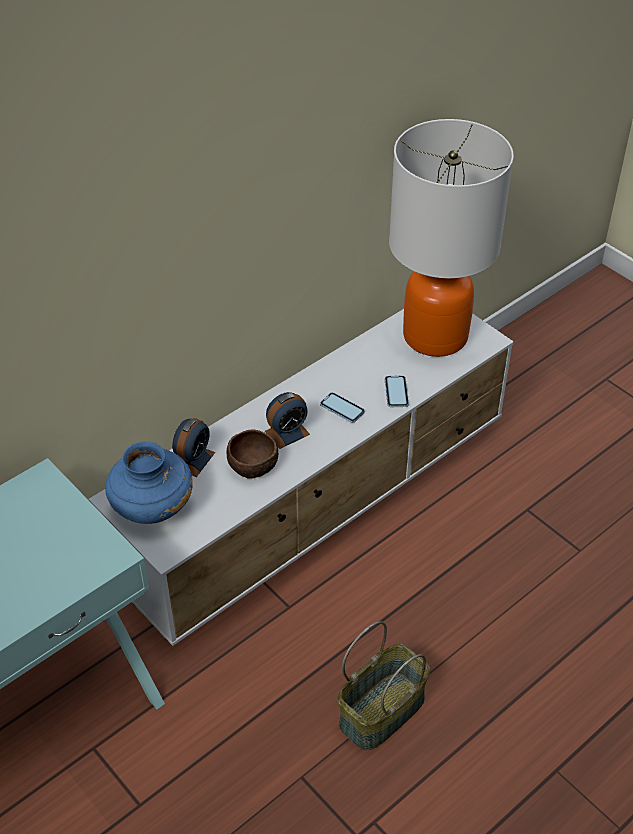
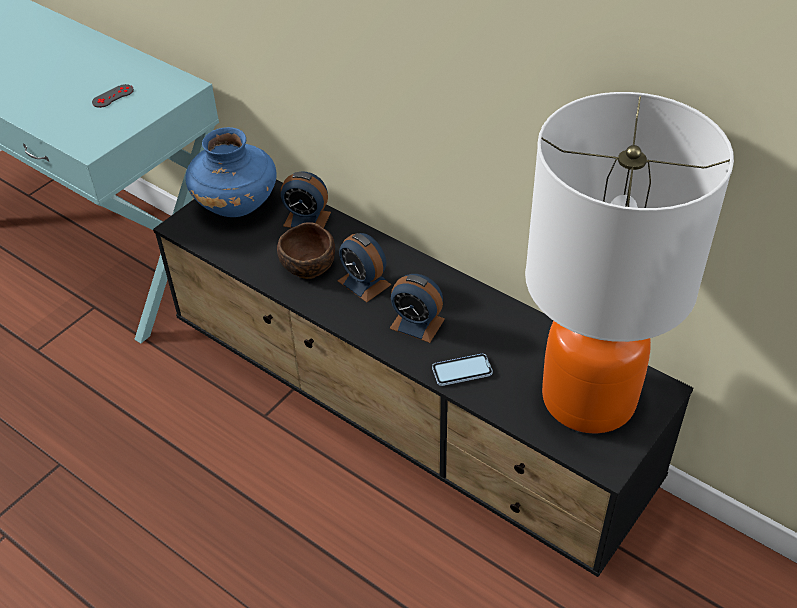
camera: 80 degrees right, 0 degrees up
(31, 536) = (113, 96): none -> grey game controller
(318, 510) = (404, 417): white tv stand -> black tv stand
(342, 408) = (417, 323): phone -> alarm clock
(381, 710) = (138, 522): basket -> none

